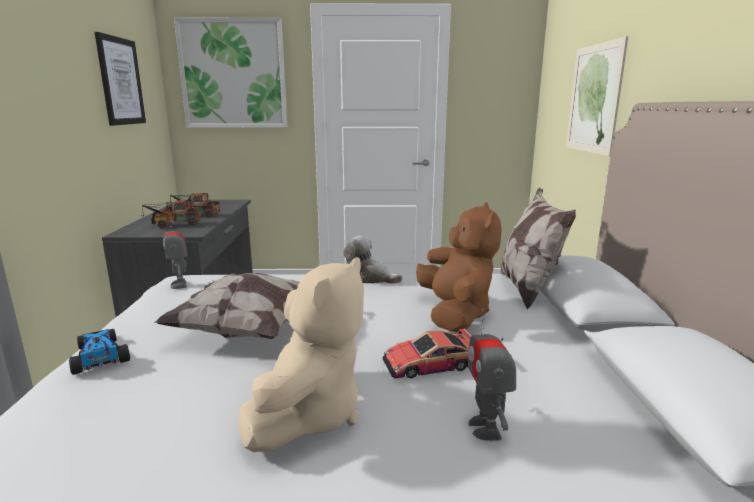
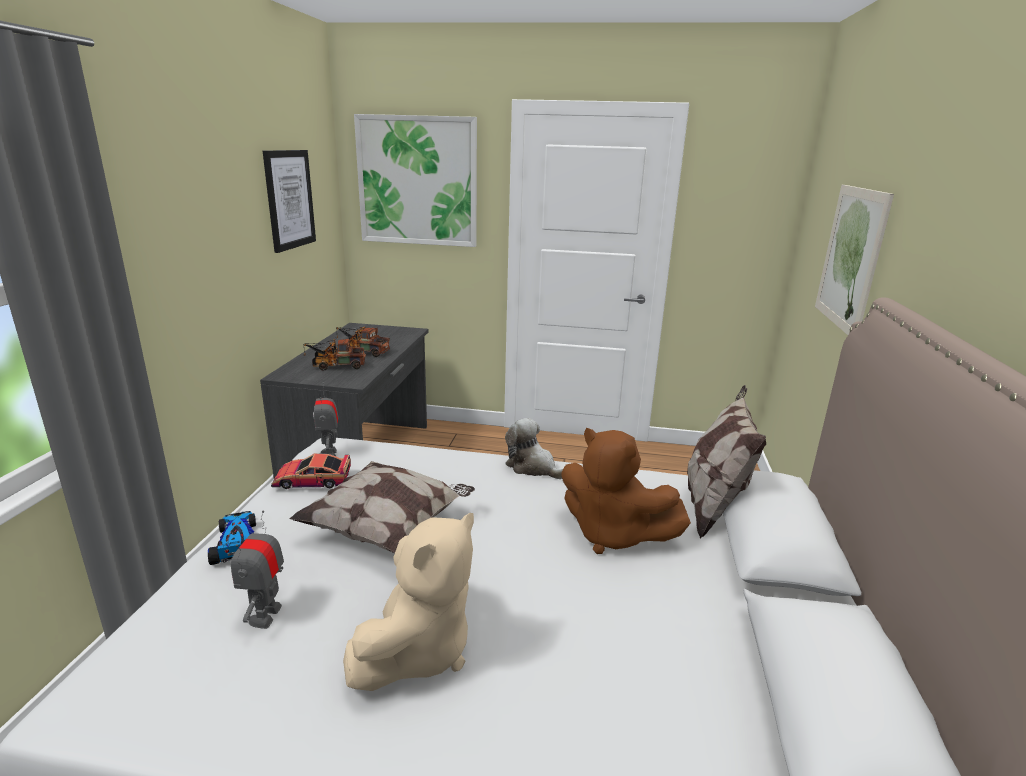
camera: 10 degrees right, 5 degrees up
(429, 364) = (559, 603): toy car -> toy car (312, 480)
(455, 314) = (612, 535): brown plush toy -> brown plush toy turned 120 degrees clockwise
(486, 428) = (590, 698): toy robot -> toy robot (266, 615)

